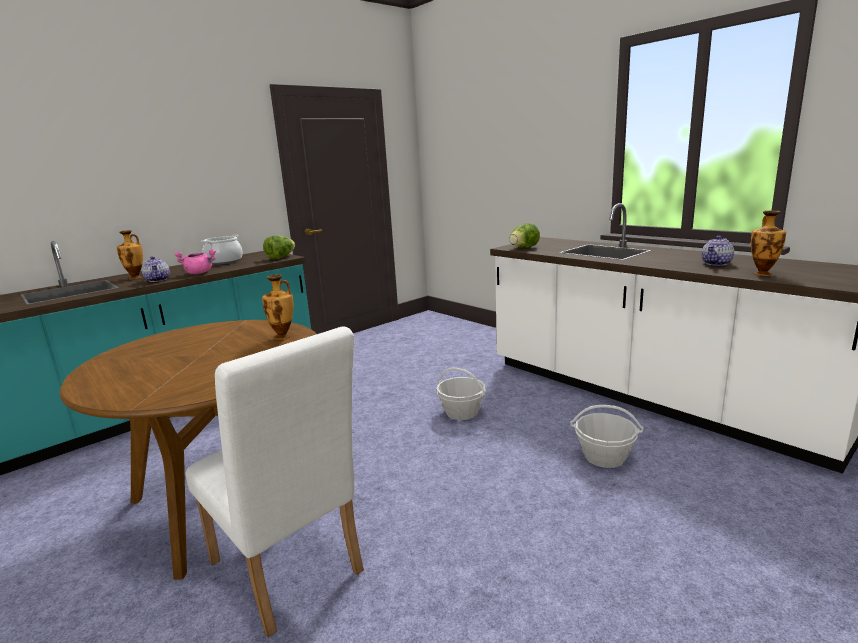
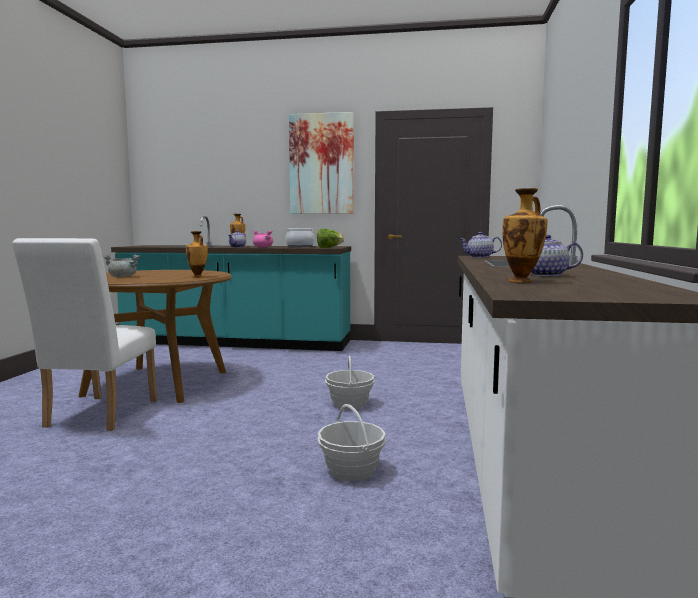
camera: 50 degrees right, 10 degrees down
(182, 372) = (123, 277): none -> grey cooking pot
(214, 150) = (321, 164): none -> picture
(523, 248) = (479, 257): lettuce -> teapot

